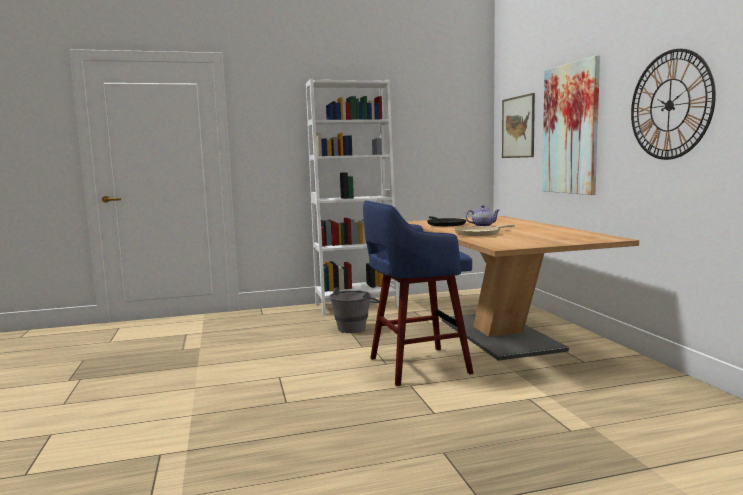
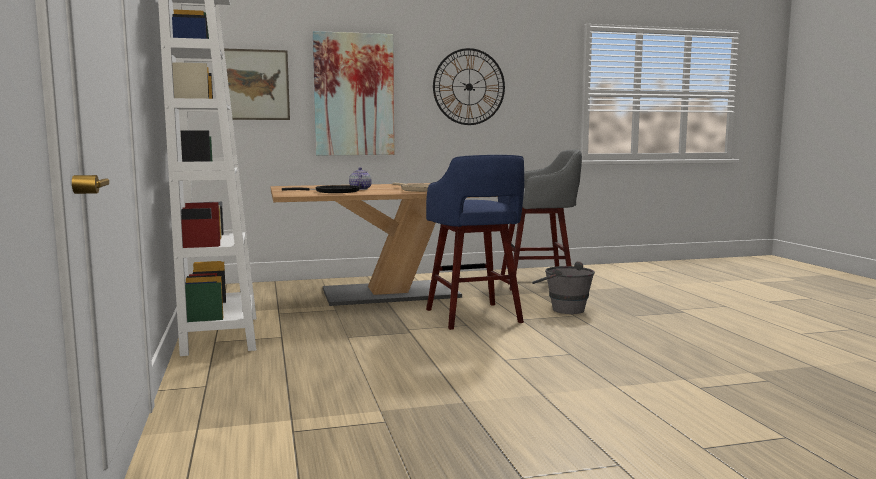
camera: 90 degrees left, 0 degrees up
(355, 327) = (330, 335): grey bucket -> grey bucket (561, 309)
(617, 400) = (539, 283): none -> grey stool

